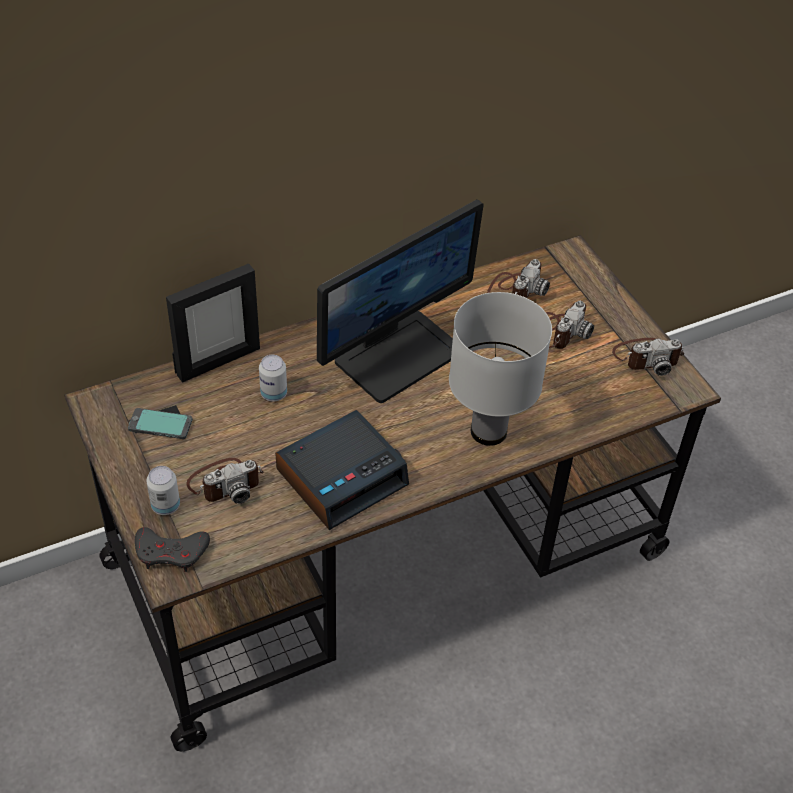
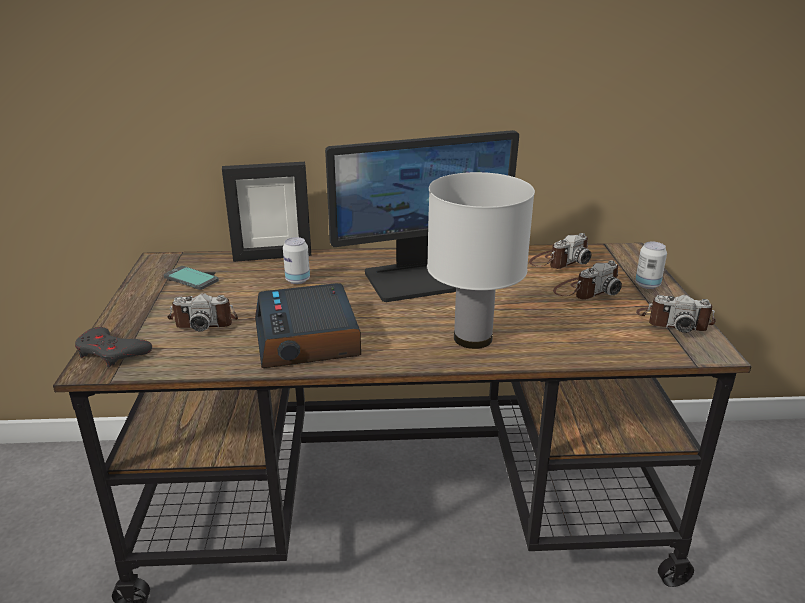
camera: 25 degrees right, 20 degrees down
(165, 506) = (141, 324): can -> can (647, 285)
(342, 476) = (308, 338): alarm clock -> alarm clock turned 90 degrees clockwise

